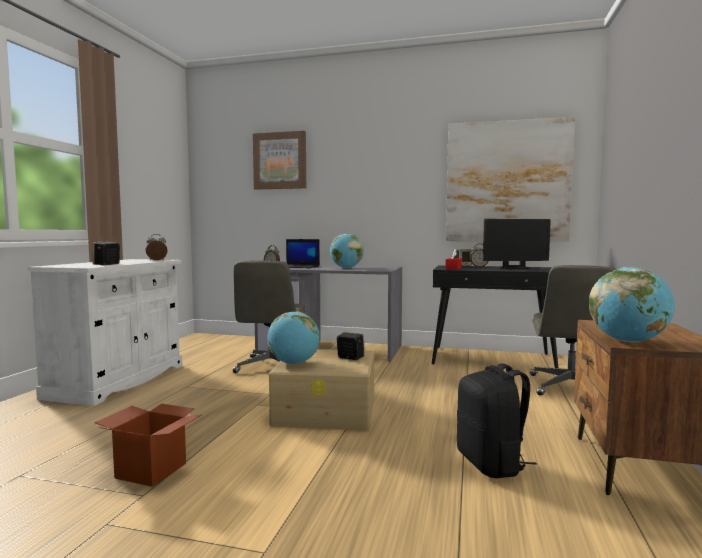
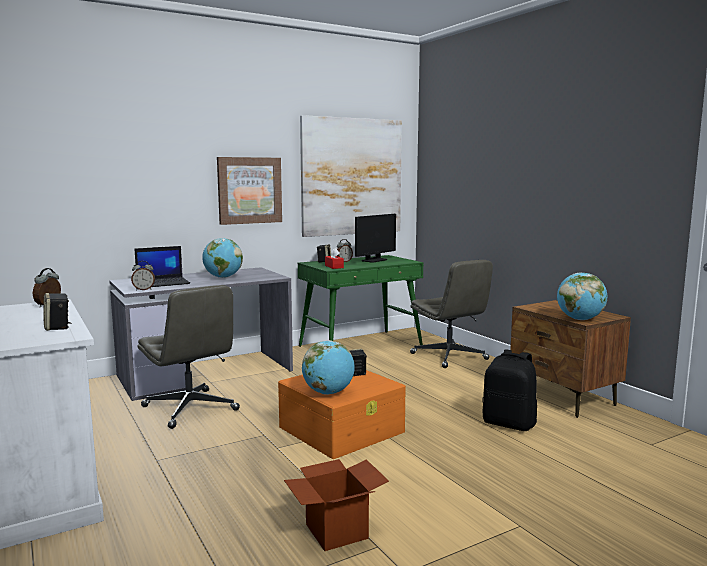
camera: 45 degrees left, 5 degrees up
(280, 161) = (98, 141): picture -> picture (249, 190)
(327, 409) = (342, 429): beige storage box -> orange storage box
(492, 359) = (360, 346): black desk -> green desk

